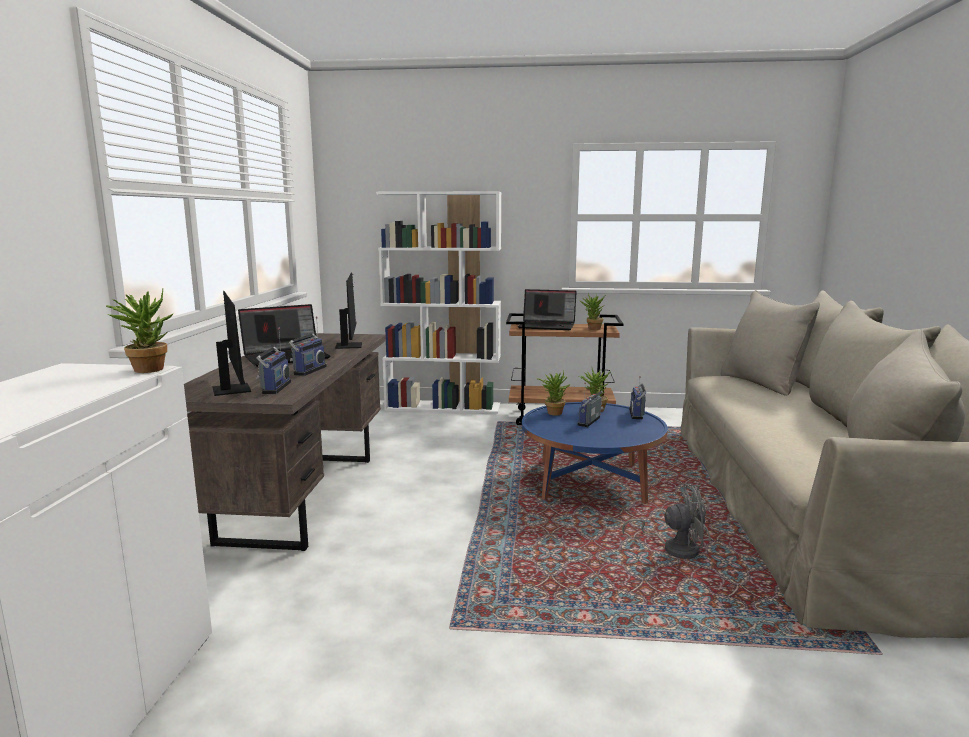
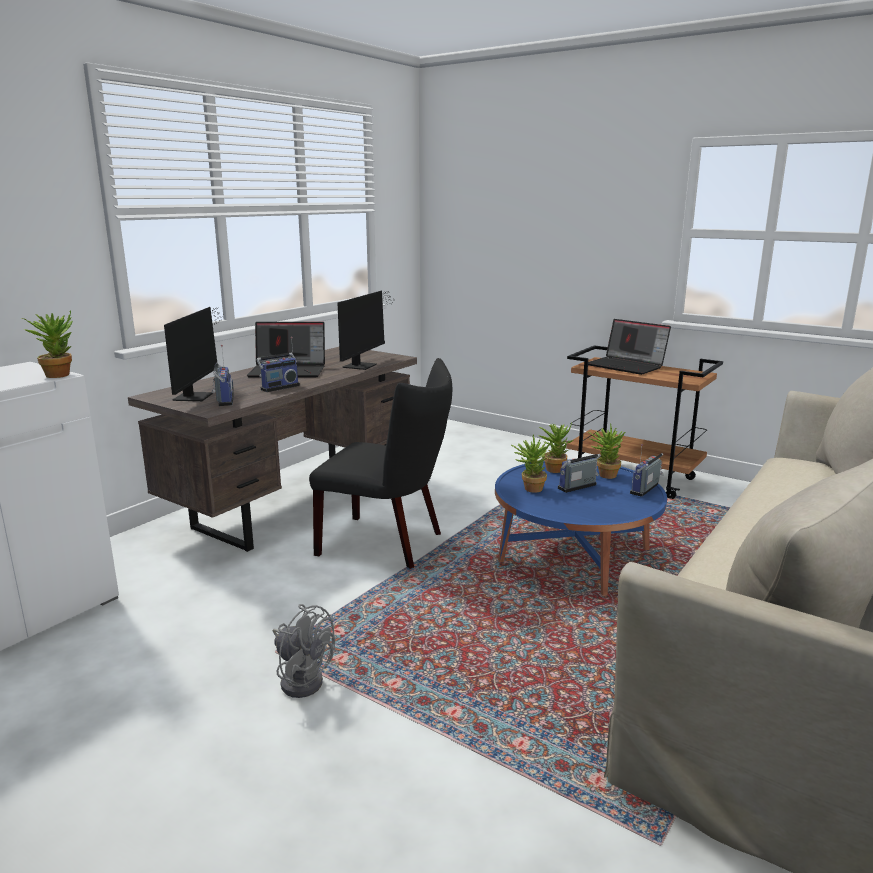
camera: 30 degrees right, 5 degrees up
(274, 388) = (223, 400): radio -> radio turned 45 degrees counterclockwise
(435, 509) = (388, 544): none -> black chair
(444, 407) = (520, 441): white bookcase -> none
(591, 329) = (673, 376): potted plant -> potted plant (529, 488)
(674, 548) = (573, 651): grey fan -> grey fan (302, 678)

